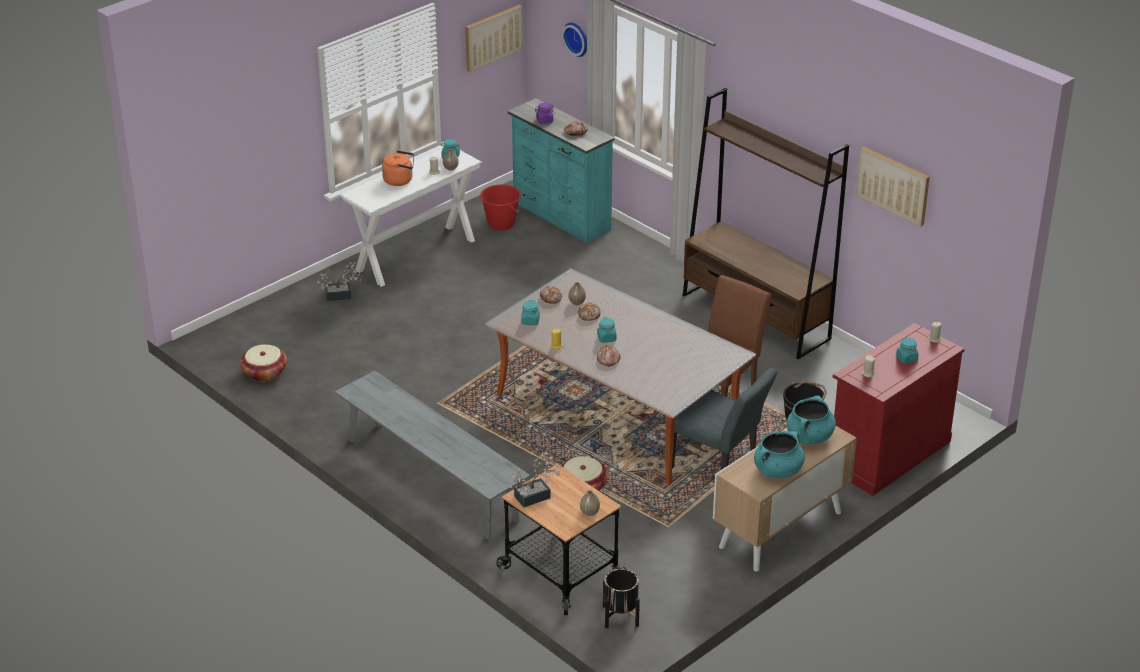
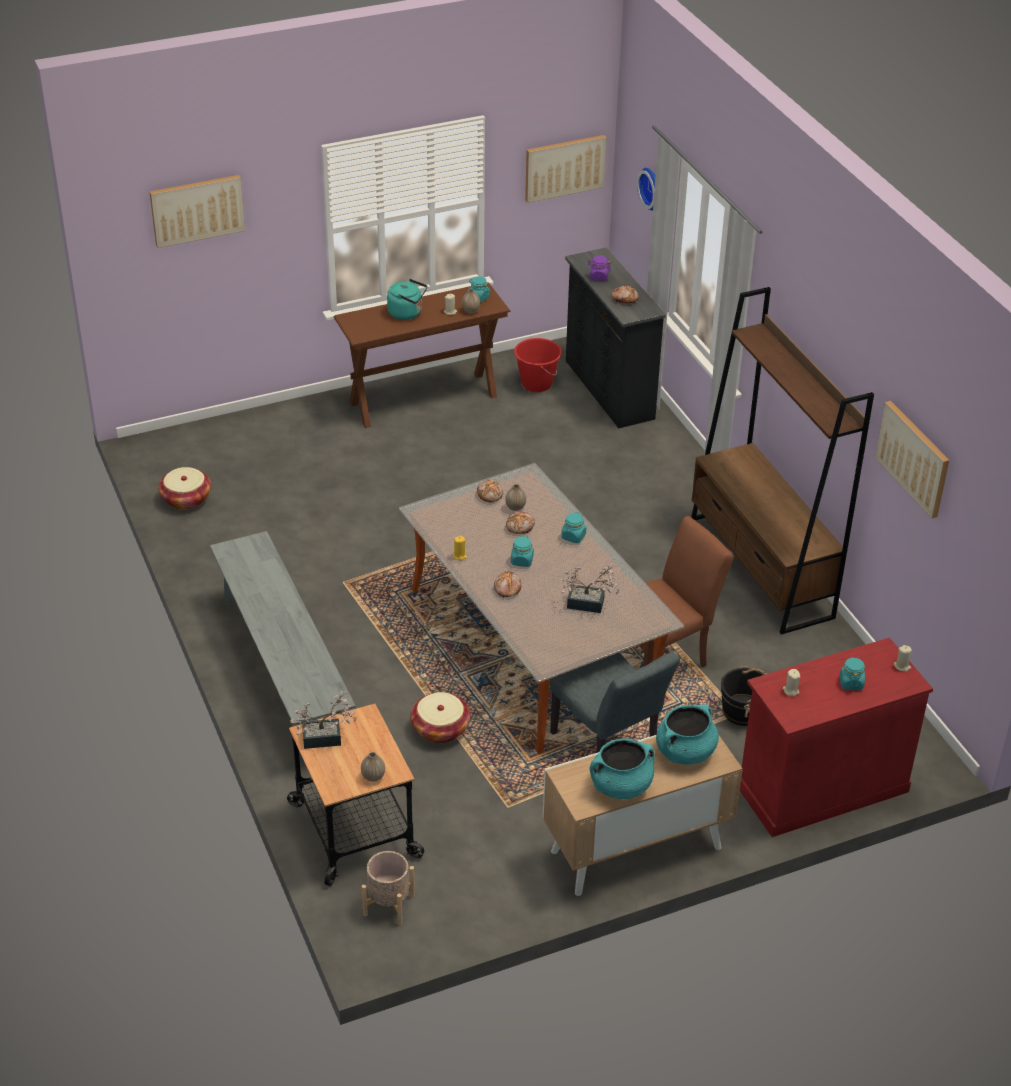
camera: 20 degrees right, 5 degrees up
(228, 120) = (197, 210): none -> picture
(341, 295) = (318, 428): potted plant -> potted plant (590, 604)
(400, 180) = (407, 313): orange kettle -> turquoise kettle
(416, 255) = (423, 399): white console table -> brown console table
(530, 321) = (449, 517): turquoise jar -> turquoise jar (573, 537)
(561, 217) = (608, 390): turquoise dresser -> black dresser
(621, 616) = (389, 905): black planter -> beige planter

